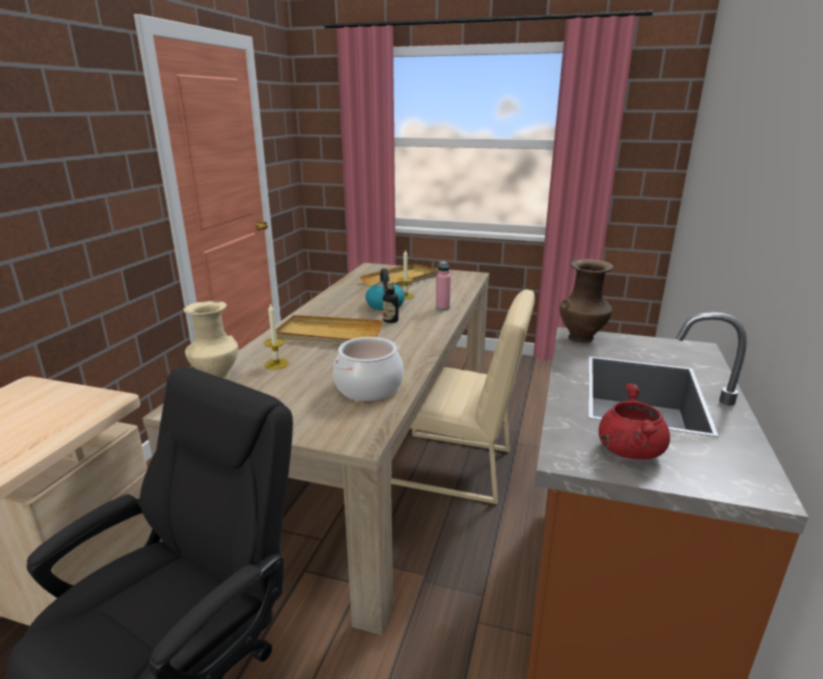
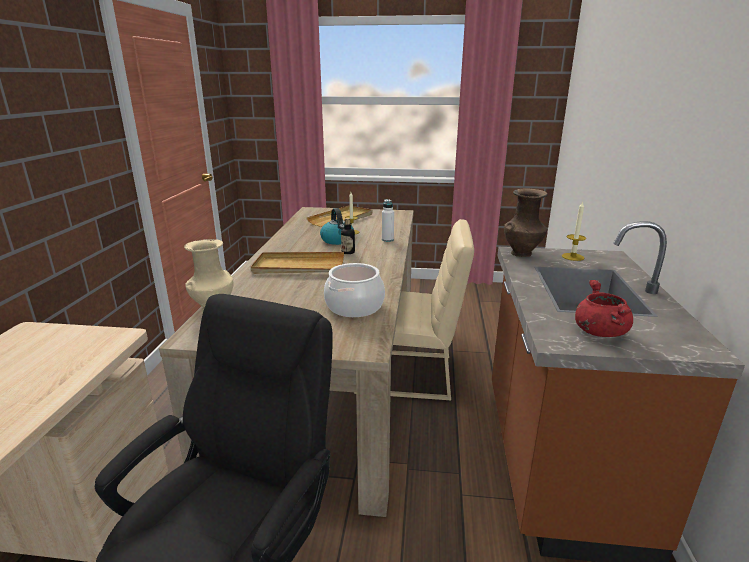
camera: 10 degrees left, 0 degrees up
(276, 364) = (264, 294): candle -> candle (572, 257)
(442, 308) = (387, 240): pink bottle -> white bottle

